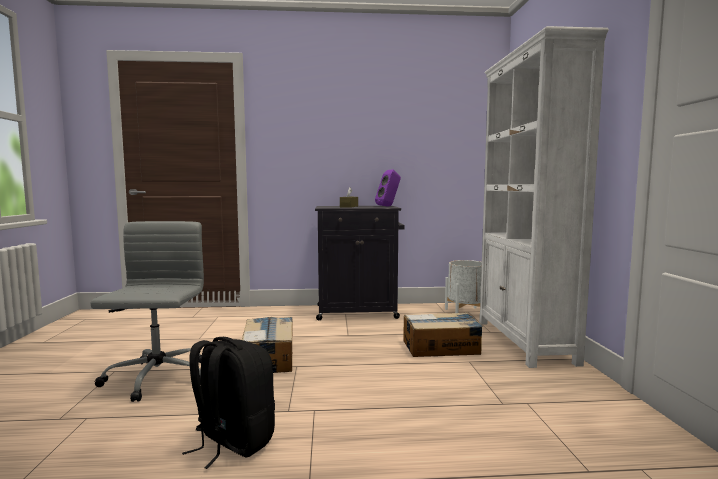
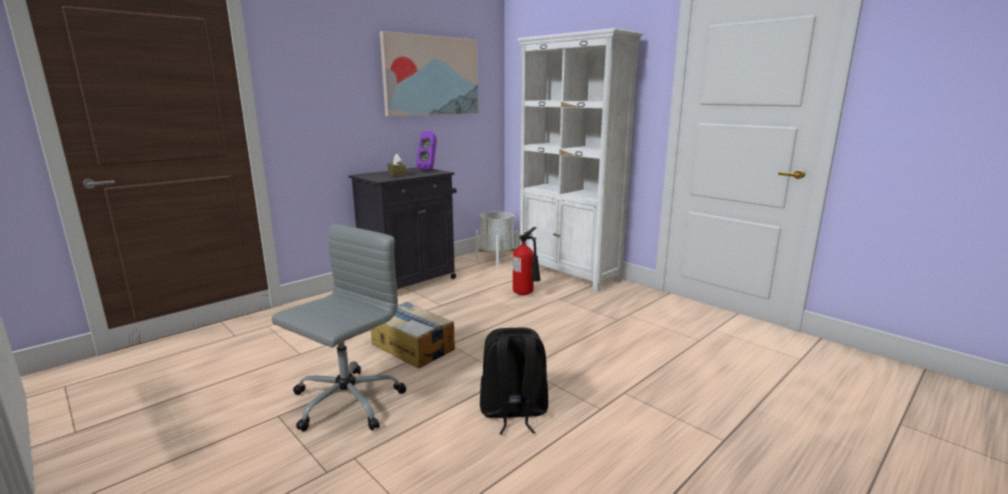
camera: 40 degrees left, 10 degrees up
(156, 379) = (345, 402): grey office chair -> grey office chair turned 75 degrees clockwise
(411, 120) = (431, 76): none -> picture
(441, 347) = (526, 293): cardboard box -> fire extinguisher

